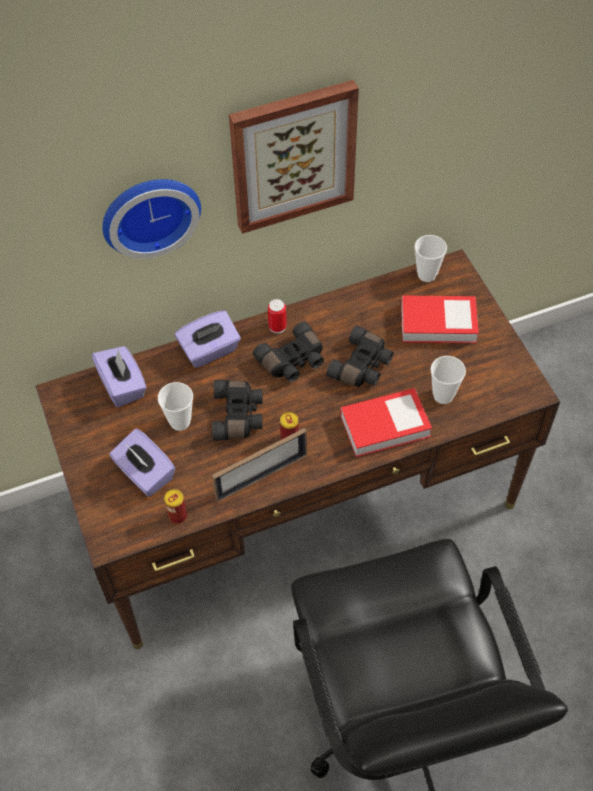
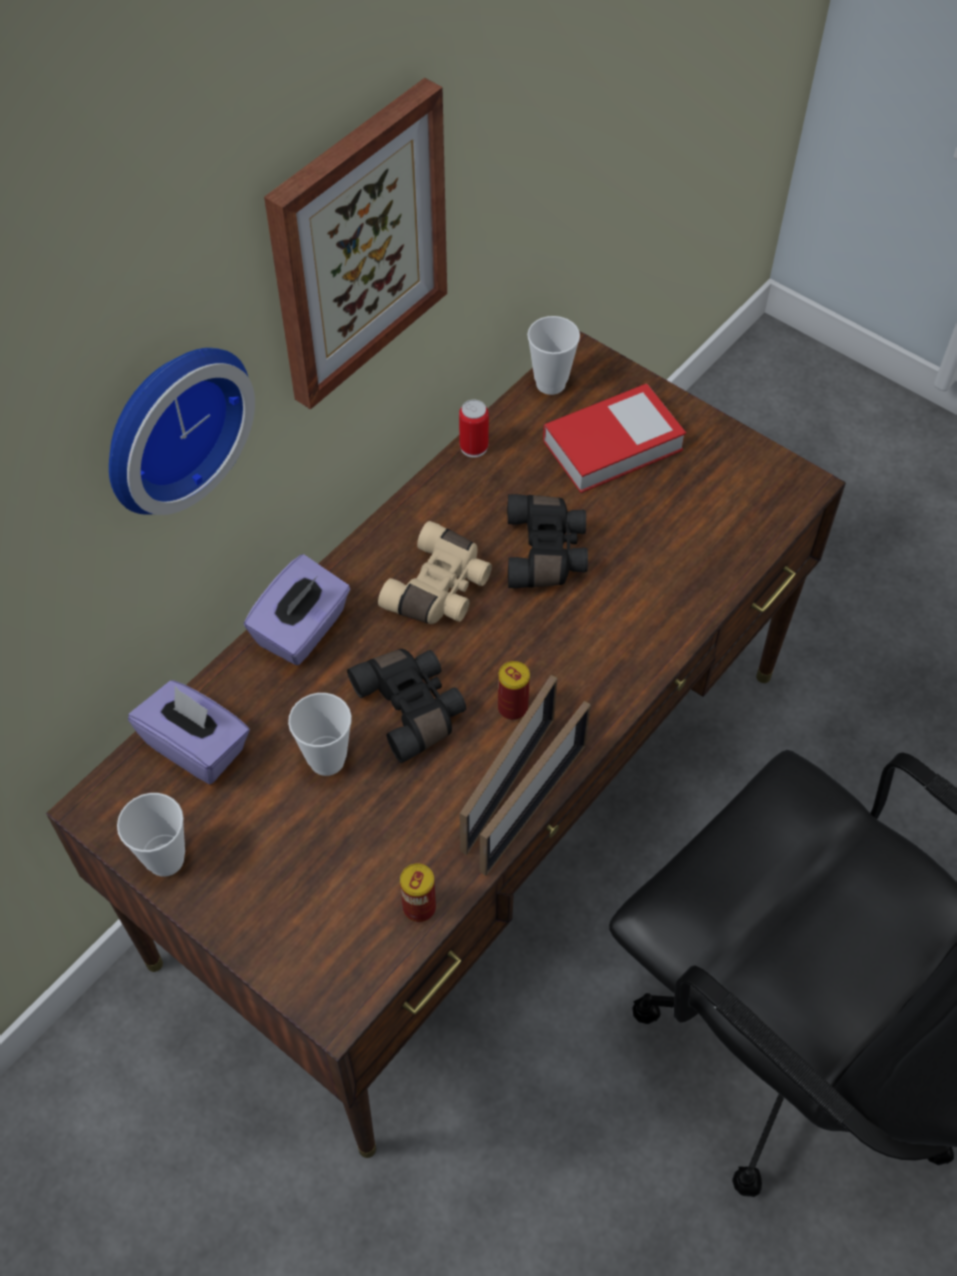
camera: 30 degrees left, 0 degrees up
(145, 474) = (324, 868): purple tissue box -> none
(266, 494) = (533, 807): none -> picture frame
(277, 326) = (383, 548): can -> can (474, 447)
(293, 361) = (441, 589): black binoculars -> beige binoculars
(385, 426) = (637, 624): book -> none
(443, 395) = (687, 543): cup -> cup (165, 859)

